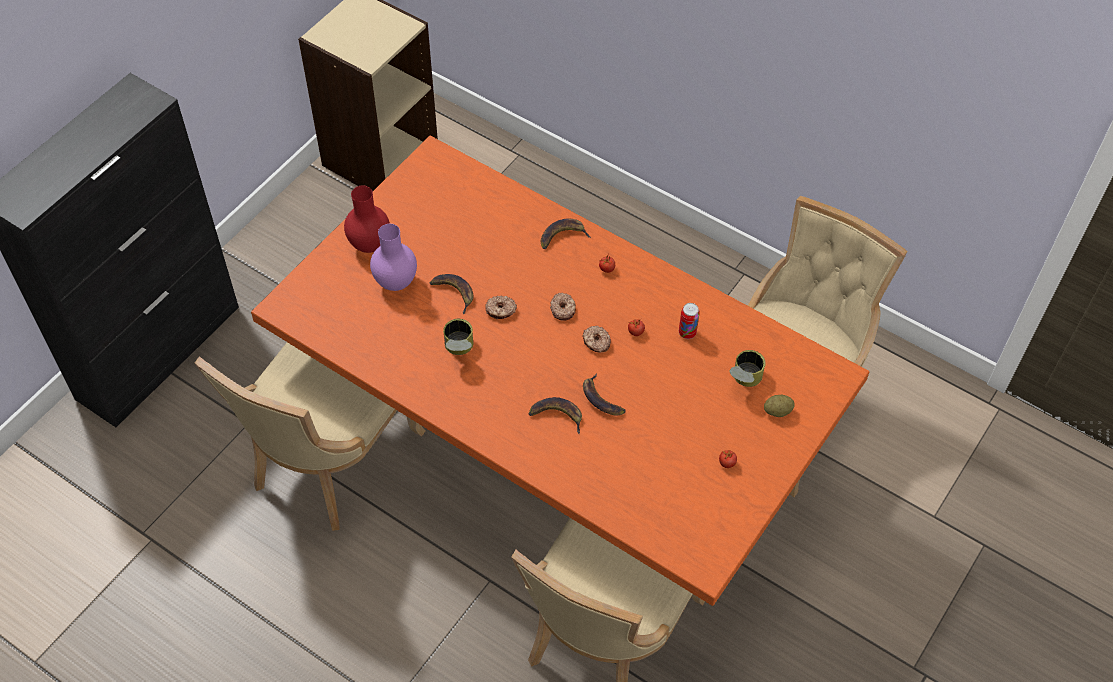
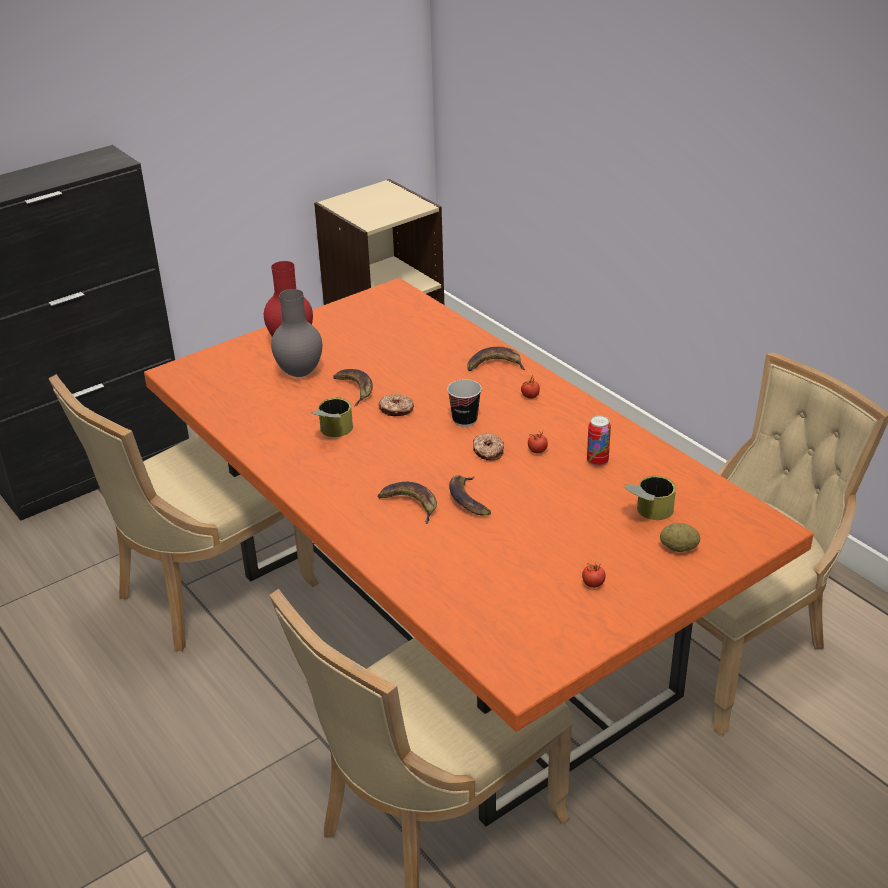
camera: 20 degrees right, 20 degrees down
(396, 282) = (300, 372): purple vase -> grey vase
(563, 309) = (465, 420): donut -> cup

